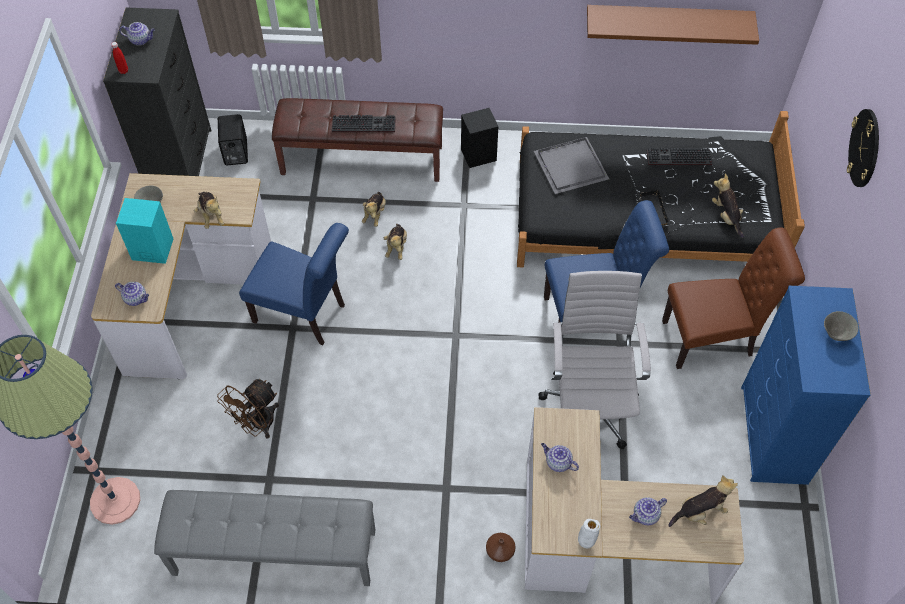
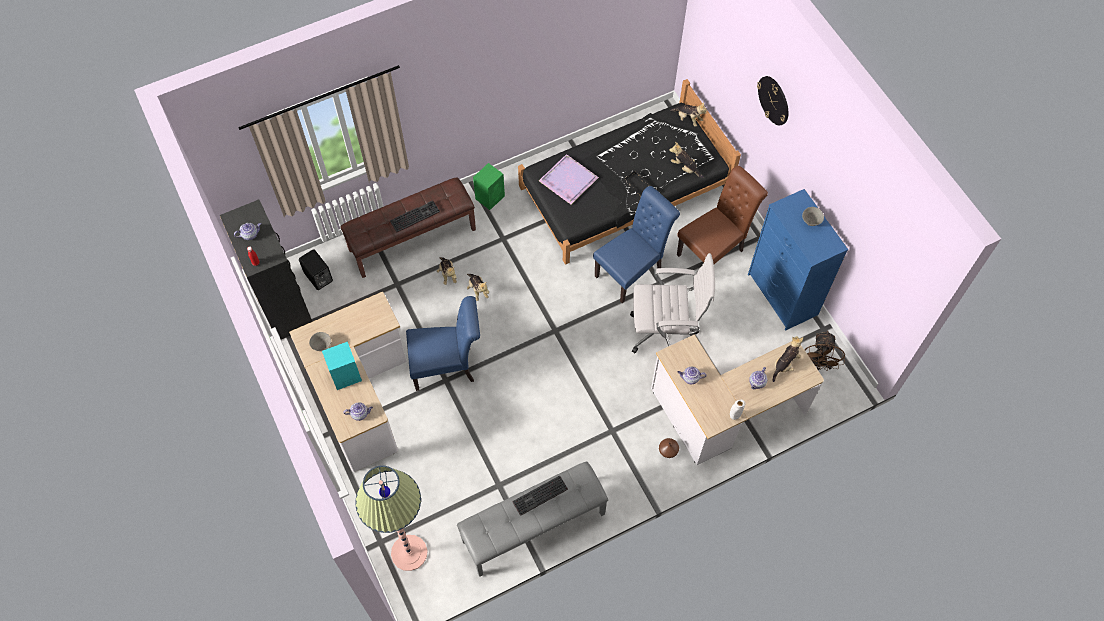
camera: 30 degrees left, 5 degrees up
(211, 215) = (368, 333): plush toy -> plush toy (688, 119)
(257, 424) = (467, 455): brown fan -> brown fan (817, 364)
(479, 154) = (490, 197): black speaker -> green speaker
(569, 166) = (567, 180): grey tray -> purple tray
(589, 405) = (665, 333): white office chair -> white office chair turned 120 degrees clockwise
(668, 20) = (593, 56): brown shelf -> none
(677, 159) = (633, 142): keyboard -> keyboard (539, 497)

